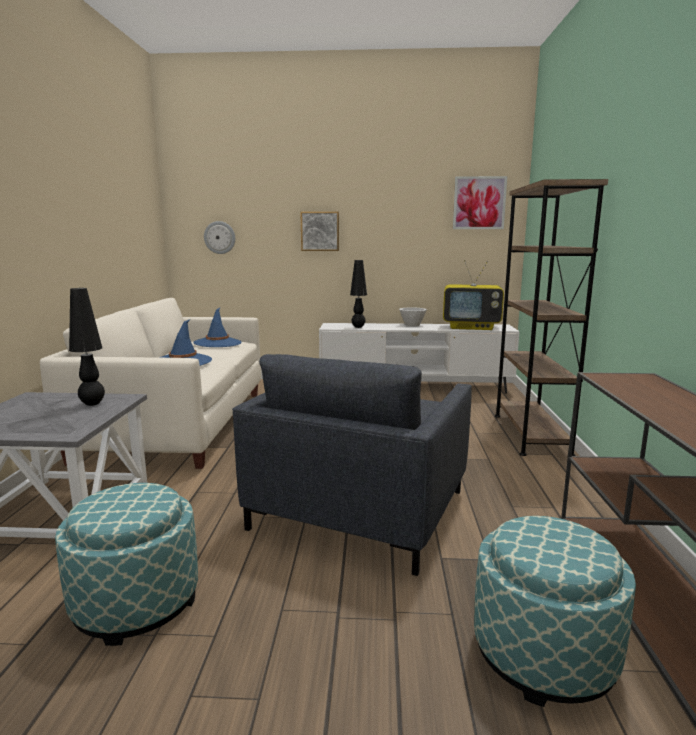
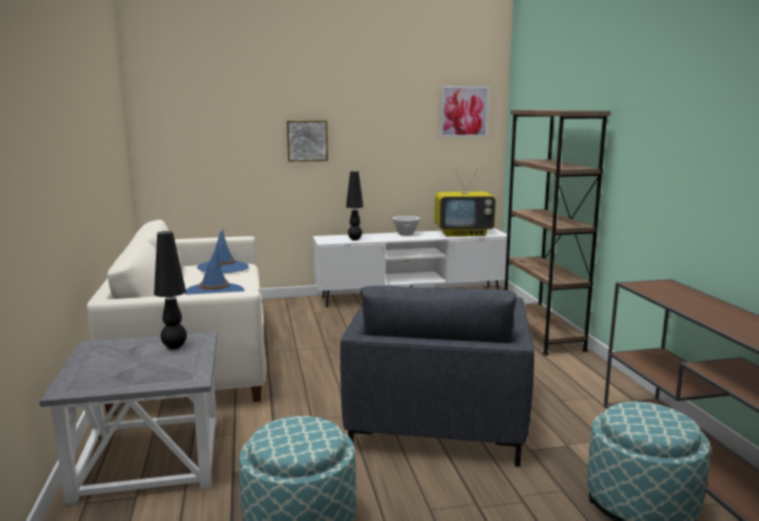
camera: 15 degrees left, 0 degrees up
(219, 237) = (196, 148): wall clock -> none

